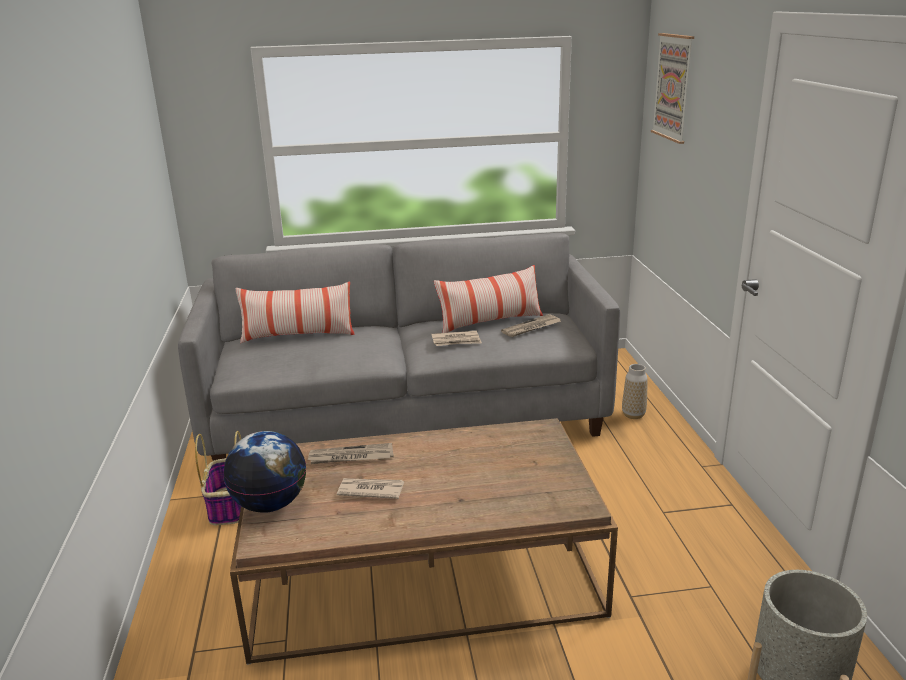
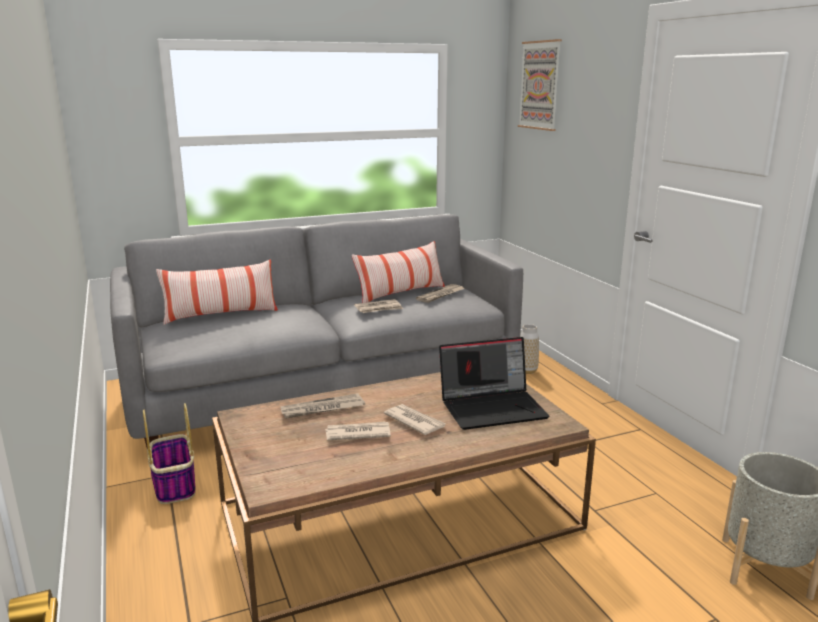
camera: 15 degrees left, 5 degrees down
(270, 504) = (261, 456): globe -> none
(433, 483) = (414, 421): none -> newspaper
(522, 476) = (493, 407): none -> laptop

